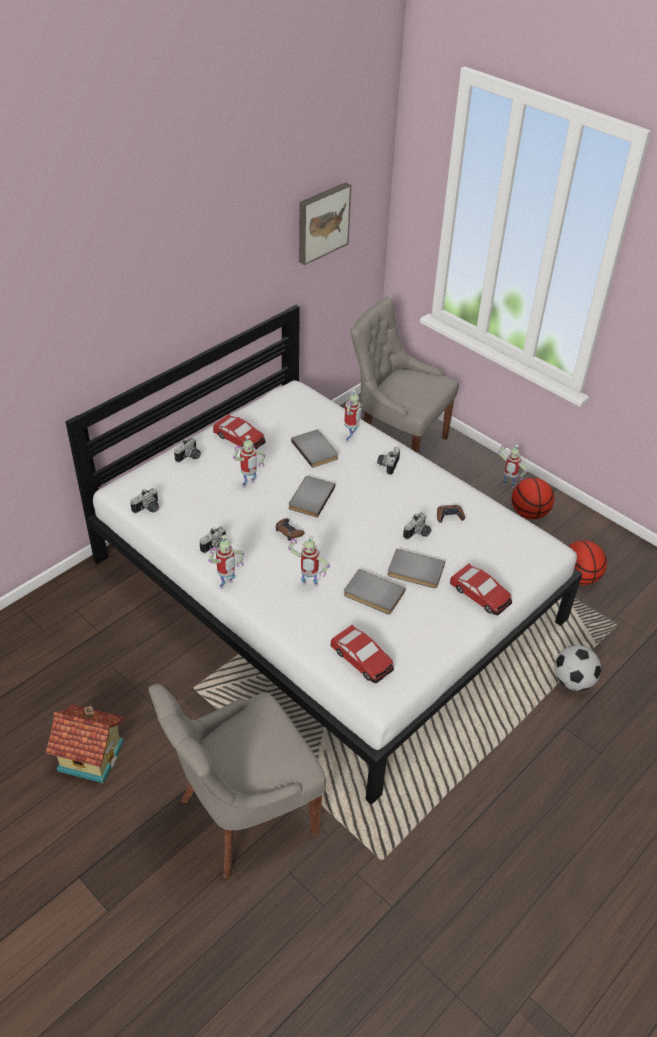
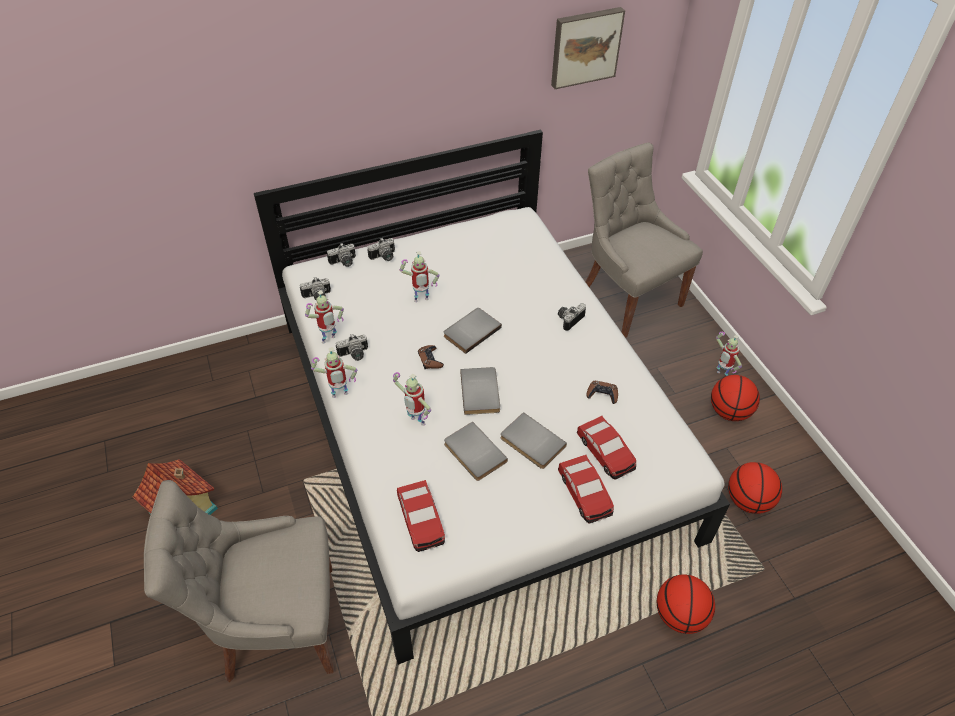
camera: 25 degrees right, 5 degrees up
(239, 439) = (440, 252): toy car -> toy car (605, 452)
(316, 450) = (505, 283): grey book -> grey book (482, 392)
(351, 439) = (547, 282): toy robot -> toy robot (329, 341)
(418, 533) = (558, 403): camera -> camera (344, 262)
(573, 681) = (679, 615): football -> basketball

